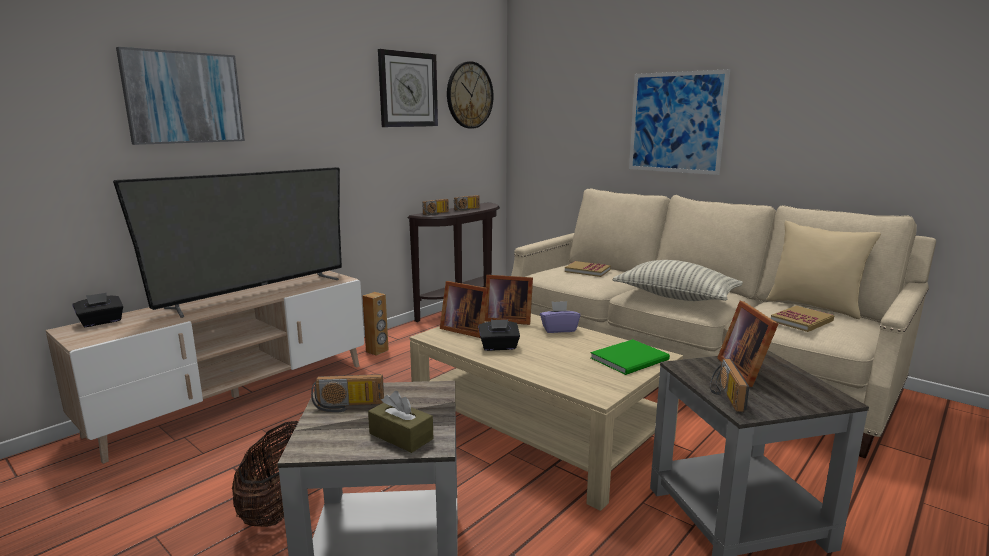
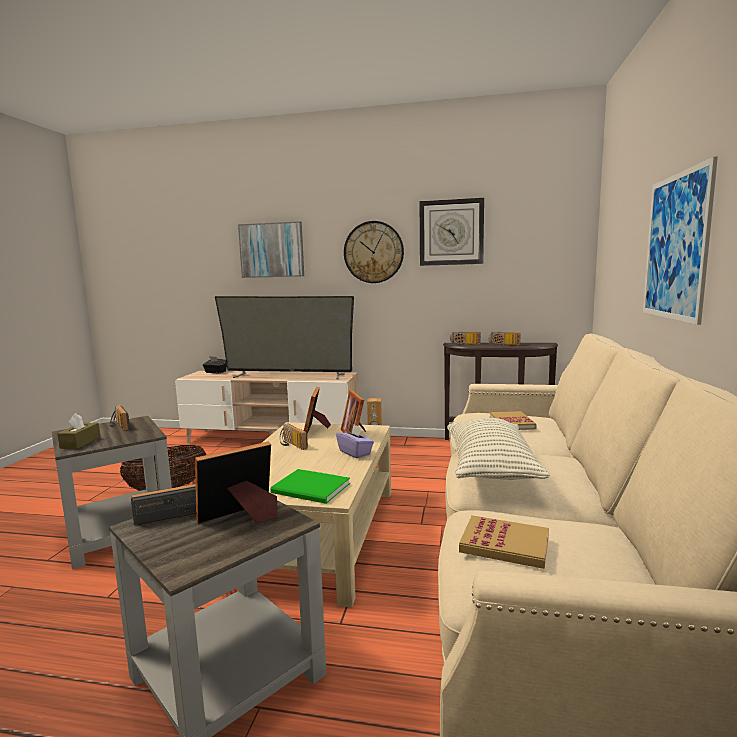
camera: 60 degrees right, 5 degrees down
(469, 95) = (533, 232): wall clock -> wall clock (373, 252)
(499, 347) = (291, 445): black tissue box -> radio
(814, 306) = (627, 556): beige pillow -> none

